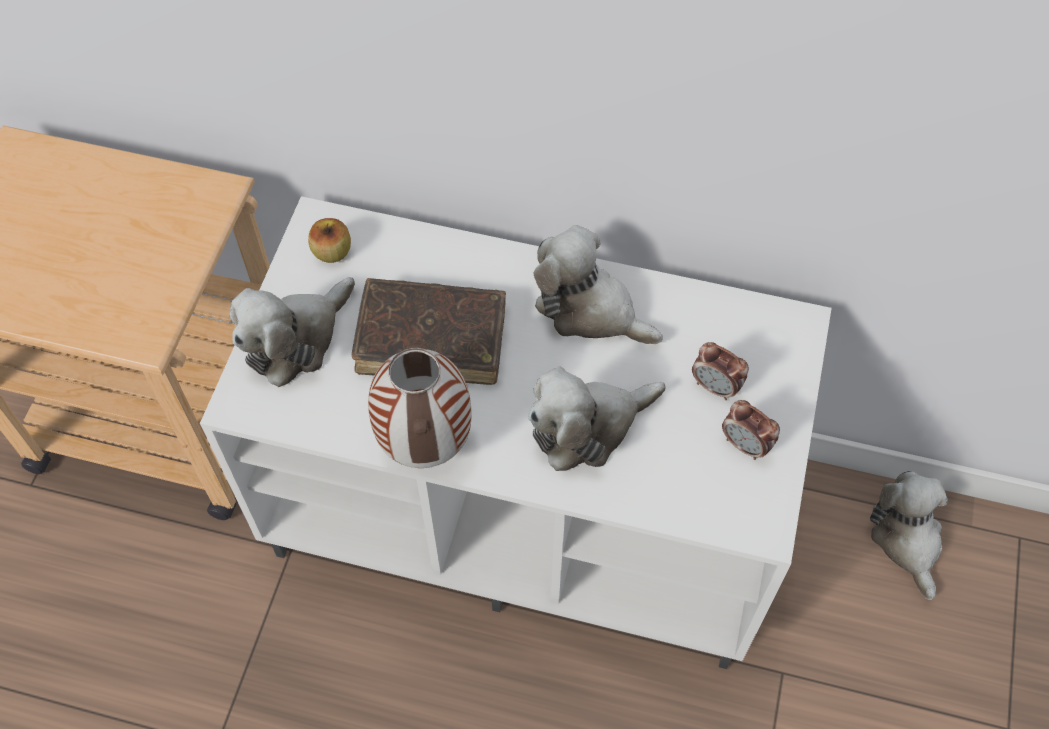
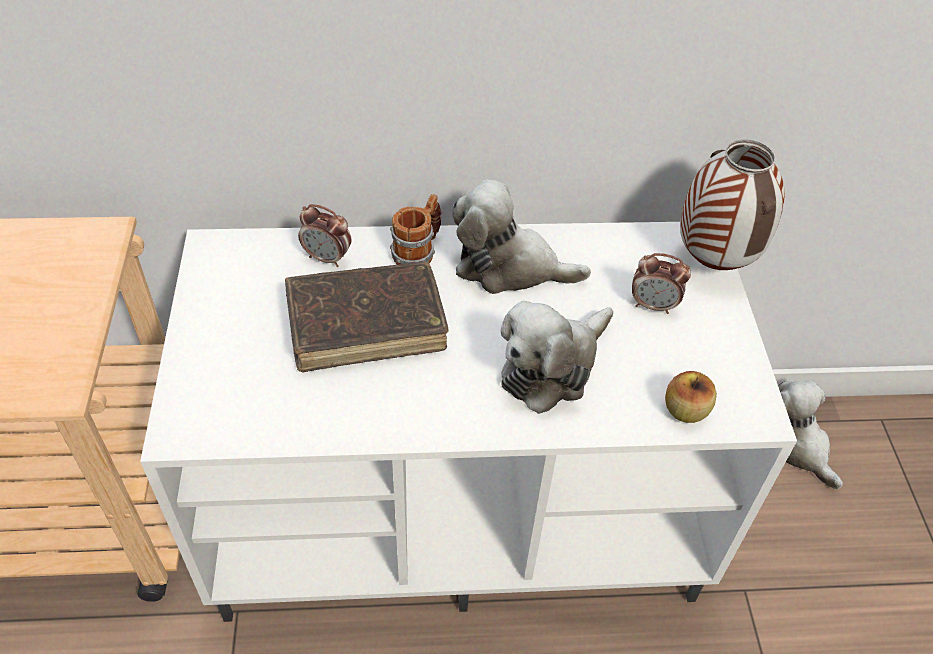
camera: 20 degrees left, 10 degrees down
(296, 339) = (224, 356): plush toy -> none
(332, 252) = (236, 270): apple -> apple (685, 410)
(424, 444) = (395, 422): vase -> vase (712, 262)
(509, 270) = (418, 250): none -> mug
(745, 445) = (704, 347): alarm clock -> alarm clock (327, 258)

